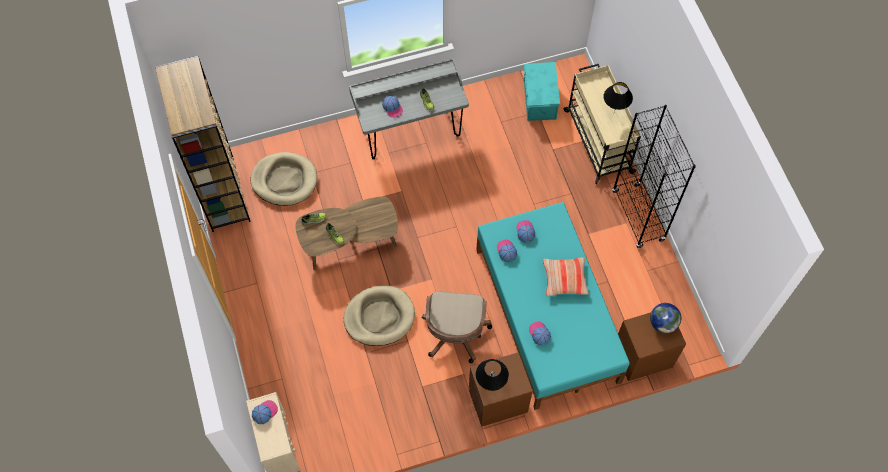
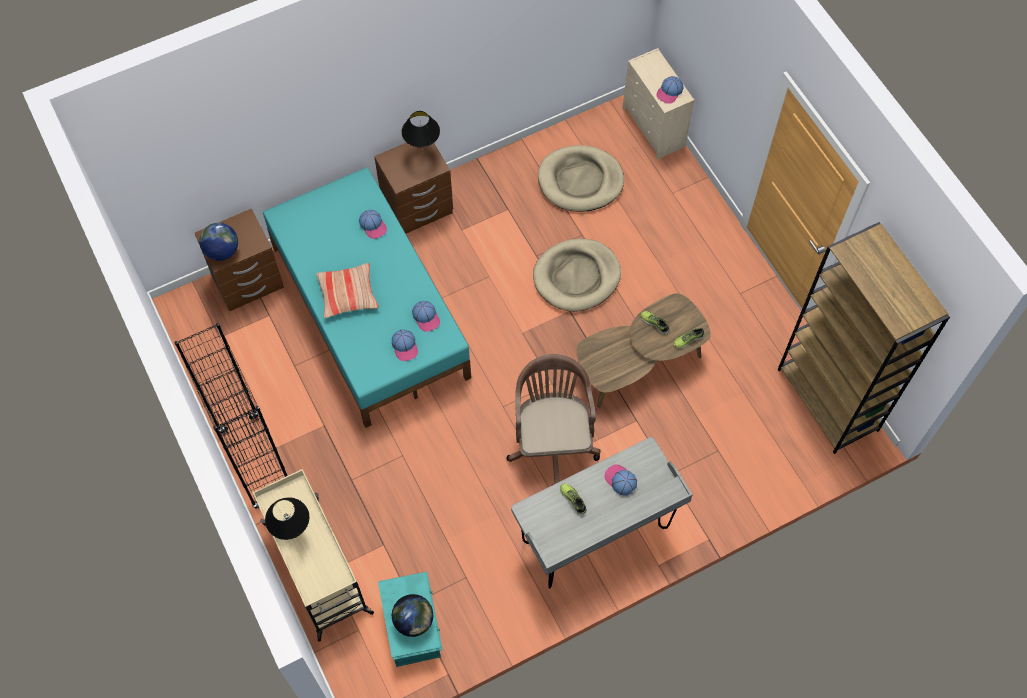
camera: 170 degrees right, 0 degrees up
(284, 180) = (752, 433): beige dog bed -> beige dog bed (580, 181)
(455, 336) = (480, 269): brown office chair -> brown office chair (552, 441)
(539, 79) = (414, 621): none -> globe

